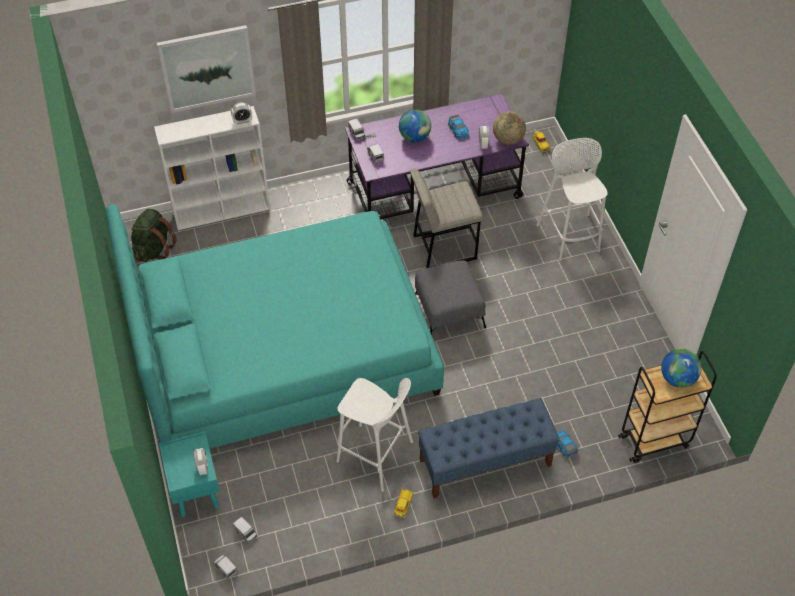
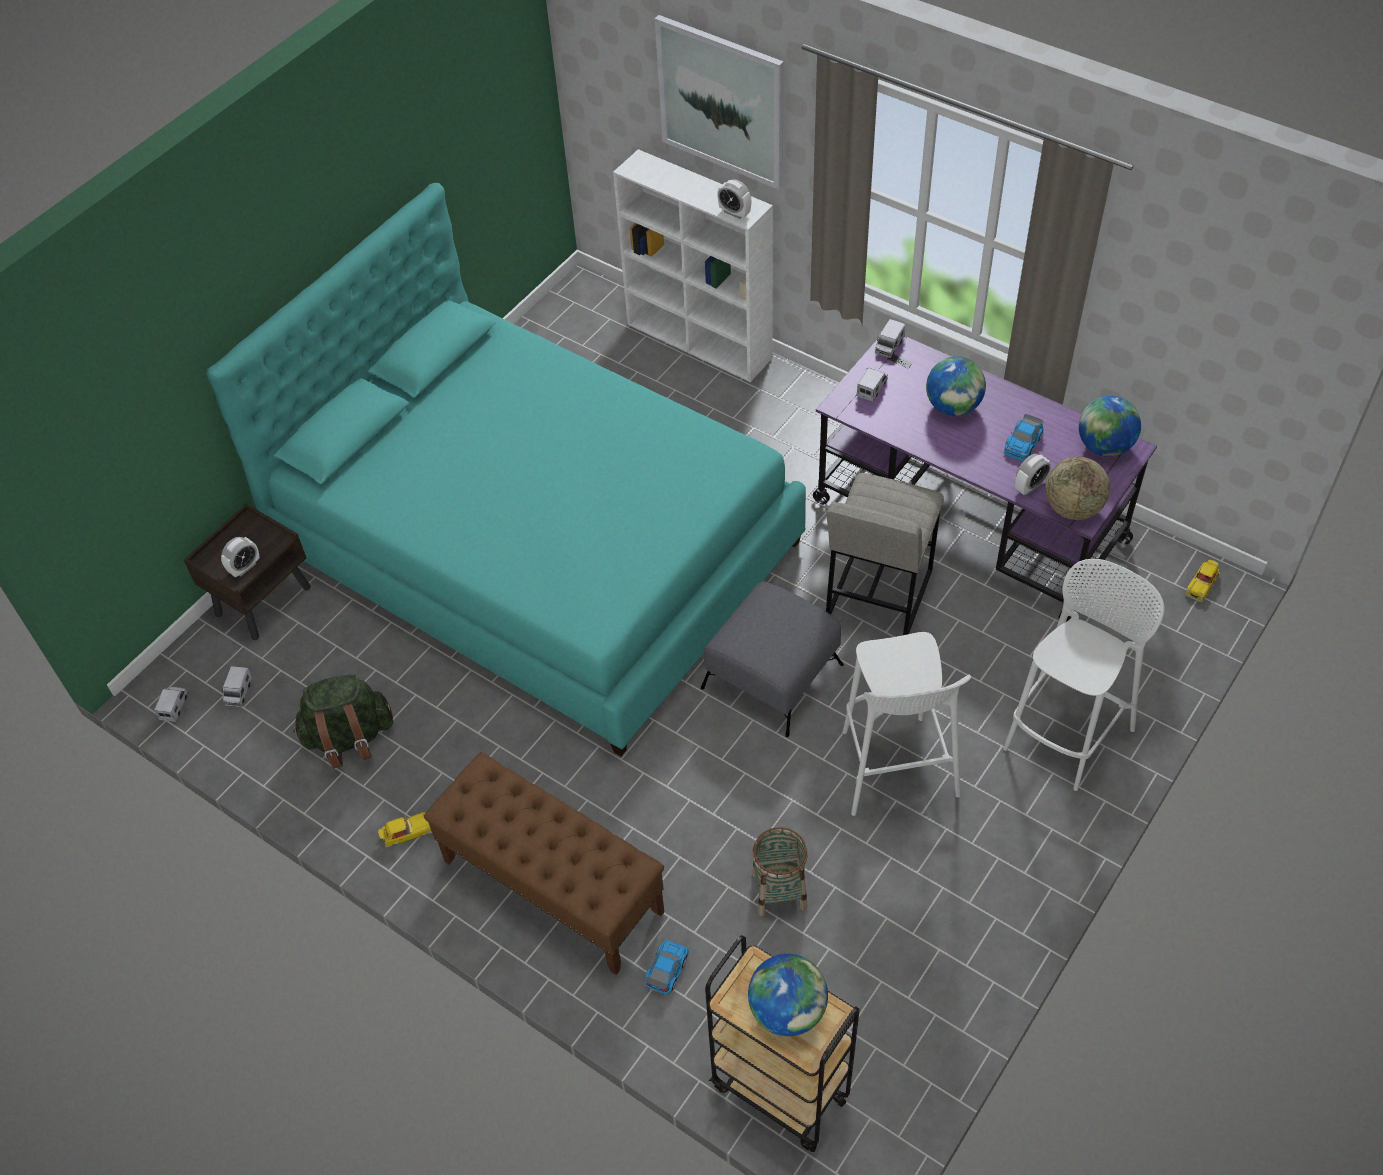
camera: 55 degrees right, 0 degrees up
(154, 249) = (577, 324): green backpack -> green backpack (349, 738)
(194, 489) = (264, 600): turquoise nightstand -> brown nightstand
(375, 455) = (460, 749): white stool -> white stool (894, 768)
(443, 247) = (878, 596): grey chair -> grey chair turned 105 degrees counterclockwise
(484, 463) = (552, 886): blue bench -> brown bench
(486, 108) = (1104, 447): none -> globe
(560, 381) = (779, 891): none -> basket

